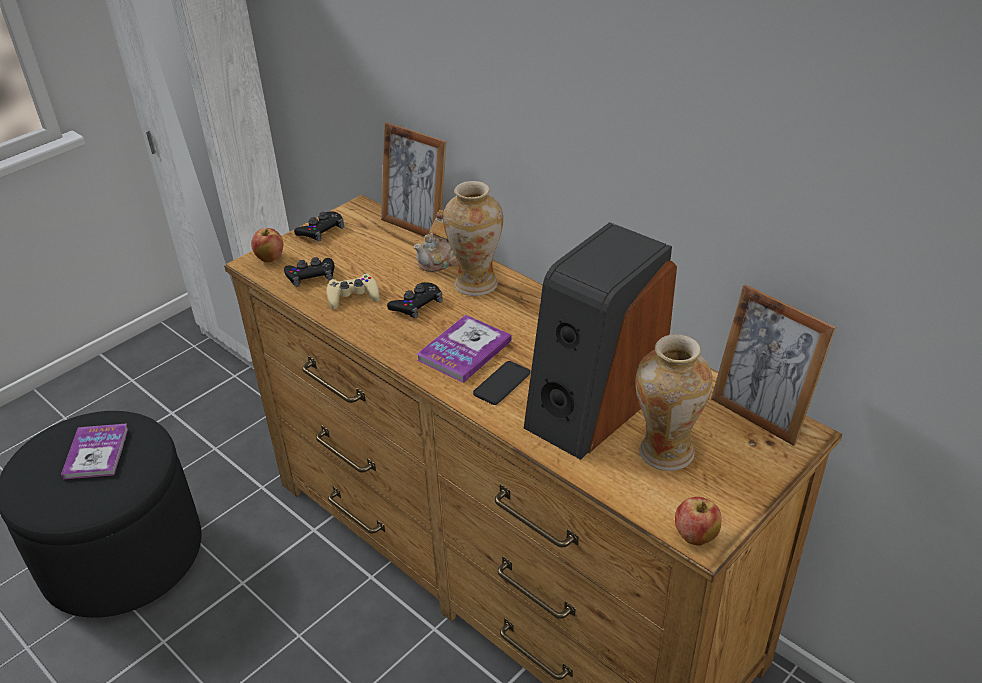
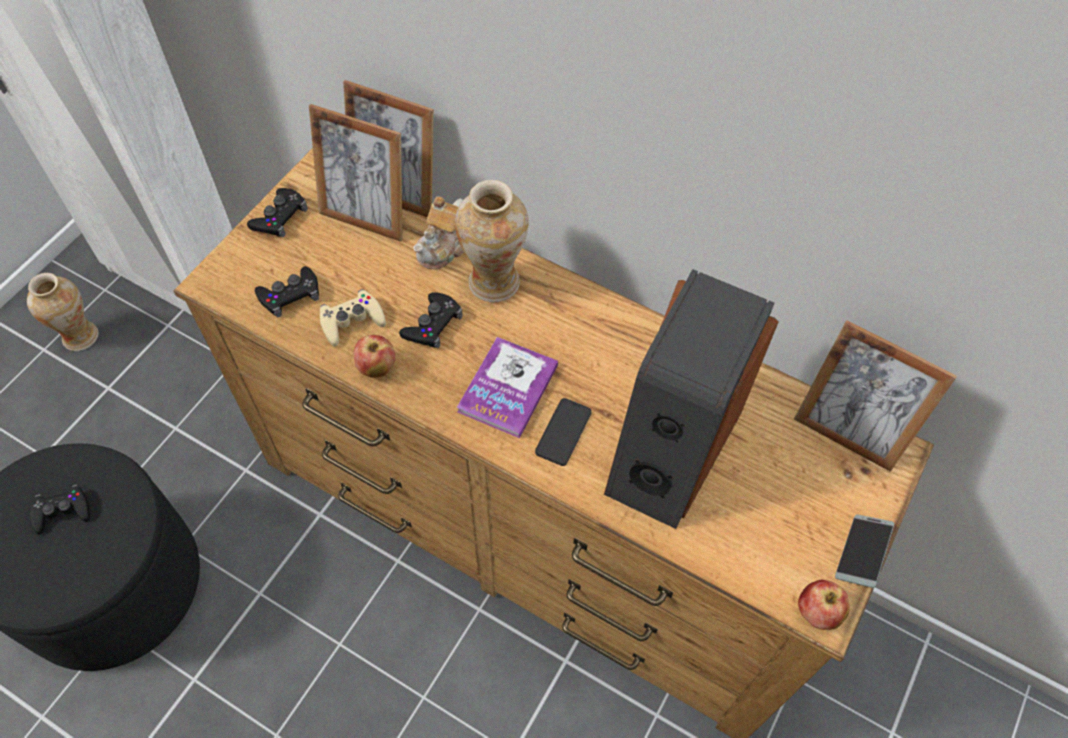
camera: 15 degrees left, 20 degrees up
(96, 453) = (62, 511): book -> black game controller
(270, 258) = (229, 273): apple -> apple (376, 368)
(387, 237) = (366, 217): none -> picture frame
(665, 452) = (762, 502): vase -> vase (80, 336)
(751, 500) = (862, 553): none -> phone

